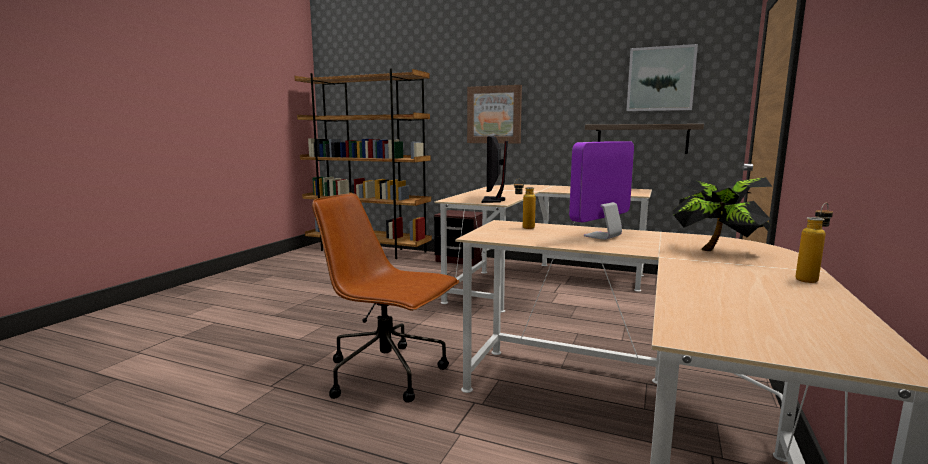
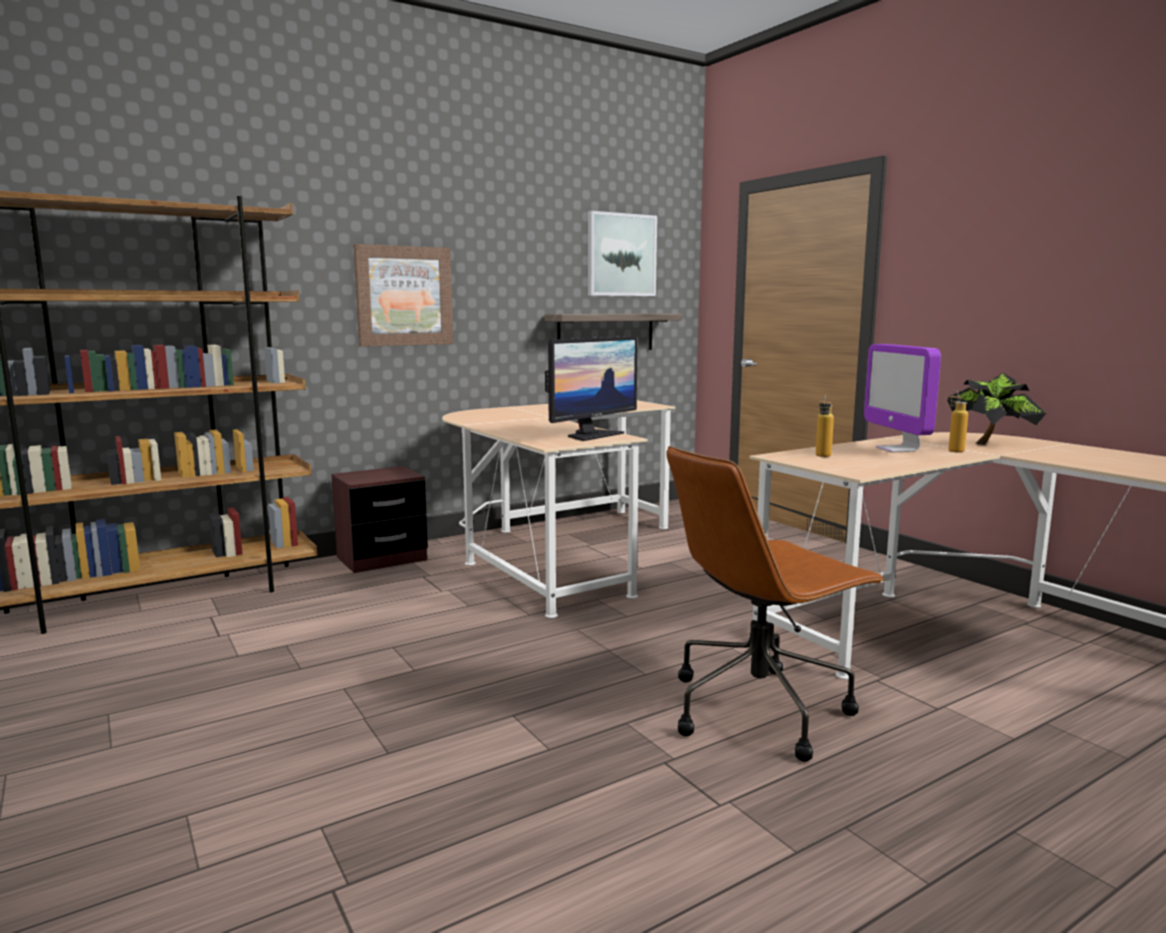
camera: 55 degrees left, 0 degrees up
(493, 200) = (591, 435): monitor -> monitor turned 90 degrees counterclockwise
(810, 279) = (1092, 449): bottle -> bottle (953, 450)

